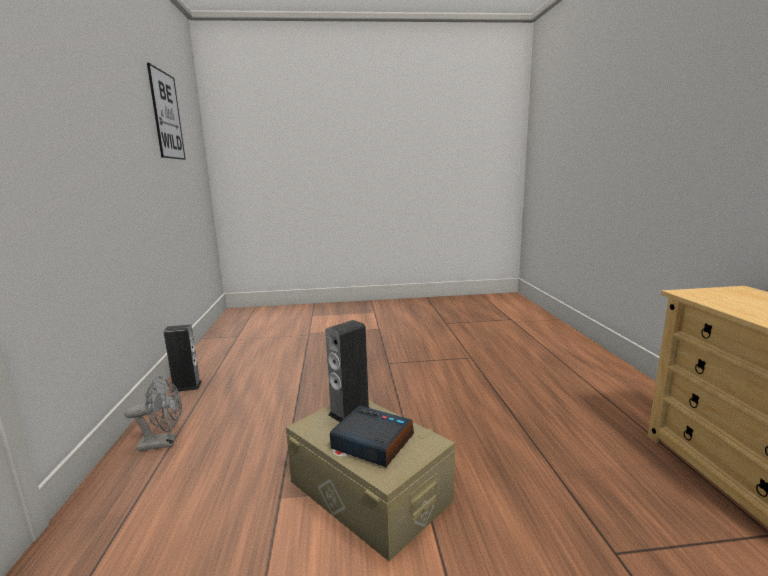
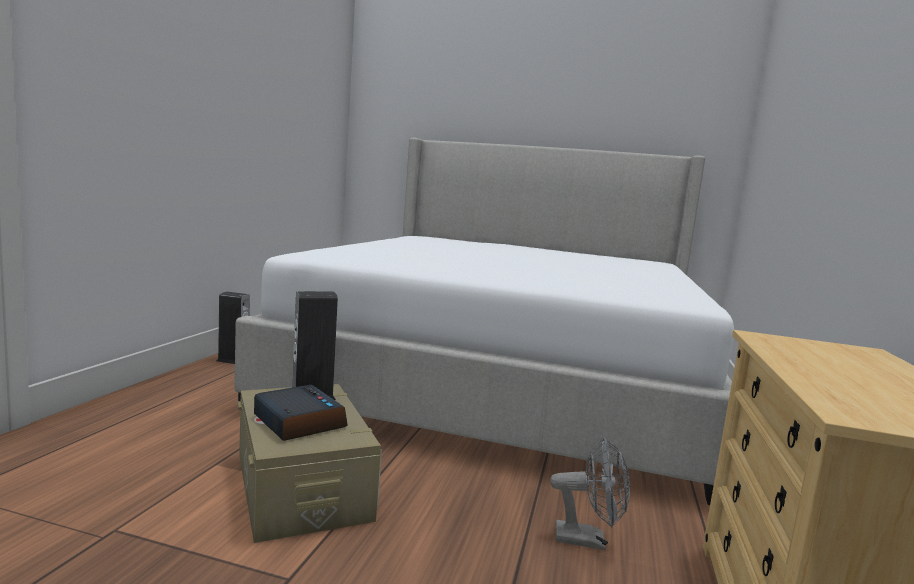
camera: 20 degrees right, 5 degrees down
(164, 443) = (168, 395): grey fan -> grey fan (588, 539)
(167, 115) = (293, 84): picture -> none
(411, 341) = (503, 377): none -> bed

